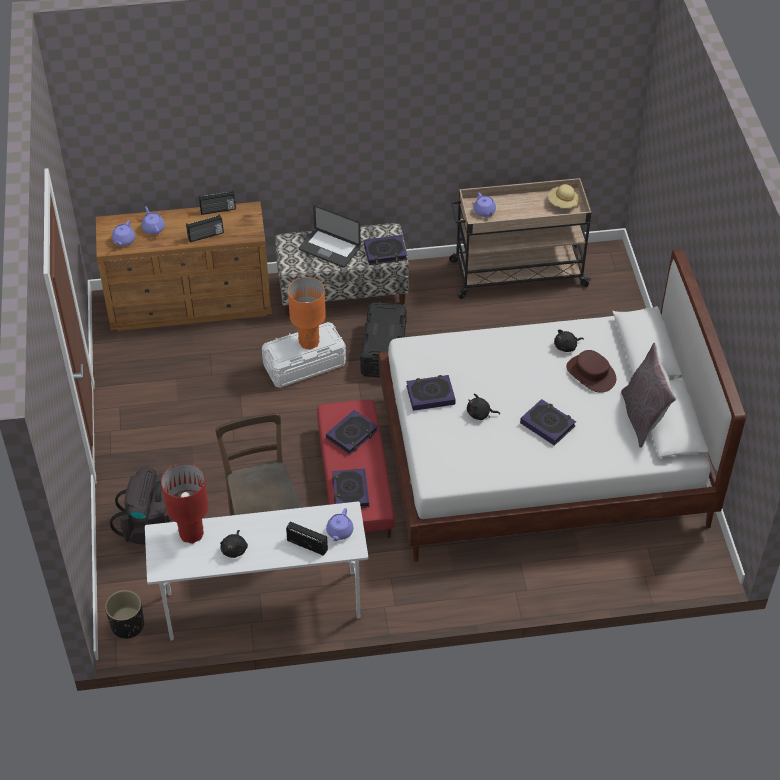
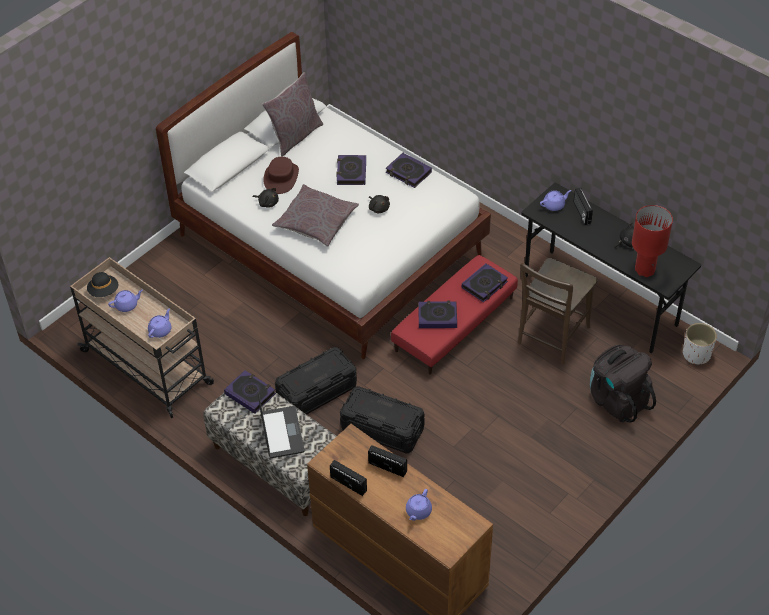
camera: 130 degrees left, 0 degrees up
(123, 240) = (455, 520): purple teapot -> purple teapot (127, 305)
(127, 625) = (696, 354): black planter -> white planter
(262, 606) = (600, 300): white desk -> black desk
(304, 365) = (382, 429): white storage box -> black storage box
(309, 342) = (377, 406): orange table lamp -> none
(430, 395) = (391, 240): book -> book (408, 173)
(508, 362) = (316, 221): none -> grey pillow
(562, 203) = (104, 291): beige hat -> black hat

